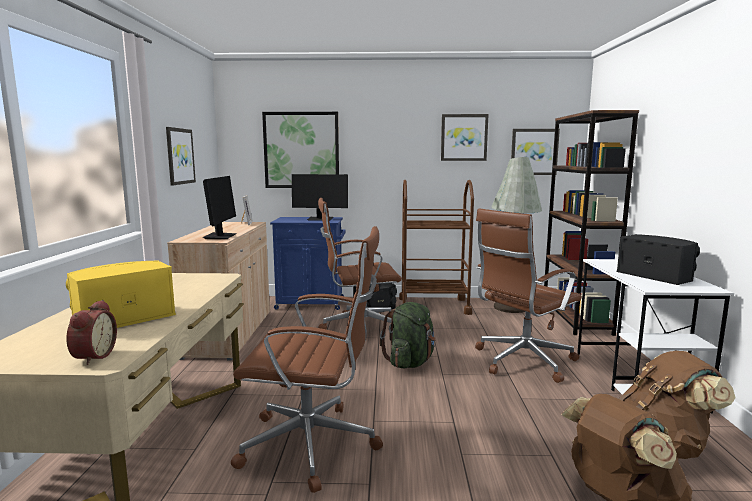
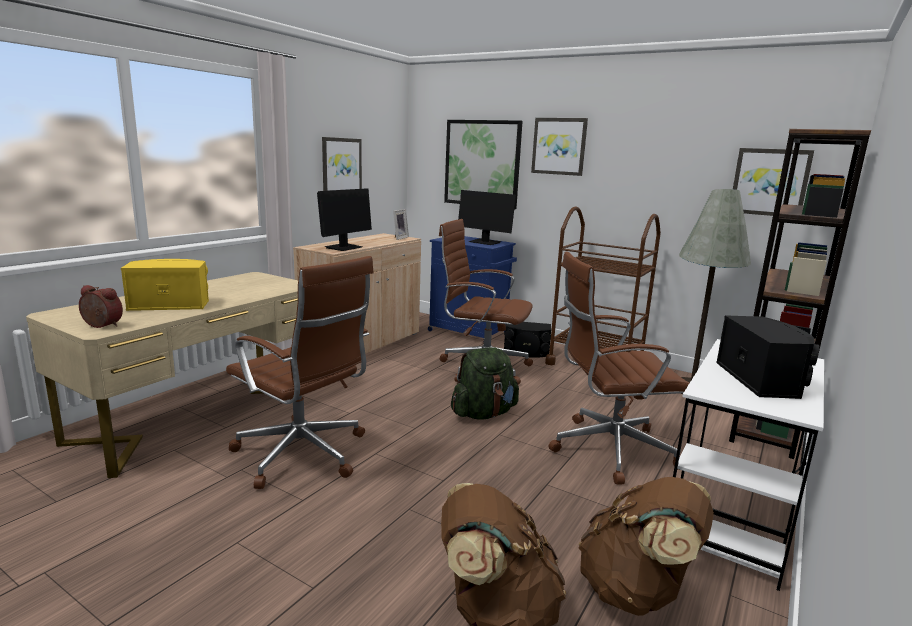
camera: 30 degrees right, 5 degrees up
(92, 356) = (101, 326): alarm clock -> alarm clock turned 105 degrees counterclockwise
(464, 137) = (669, 157): picture -> picture (559, 146)

